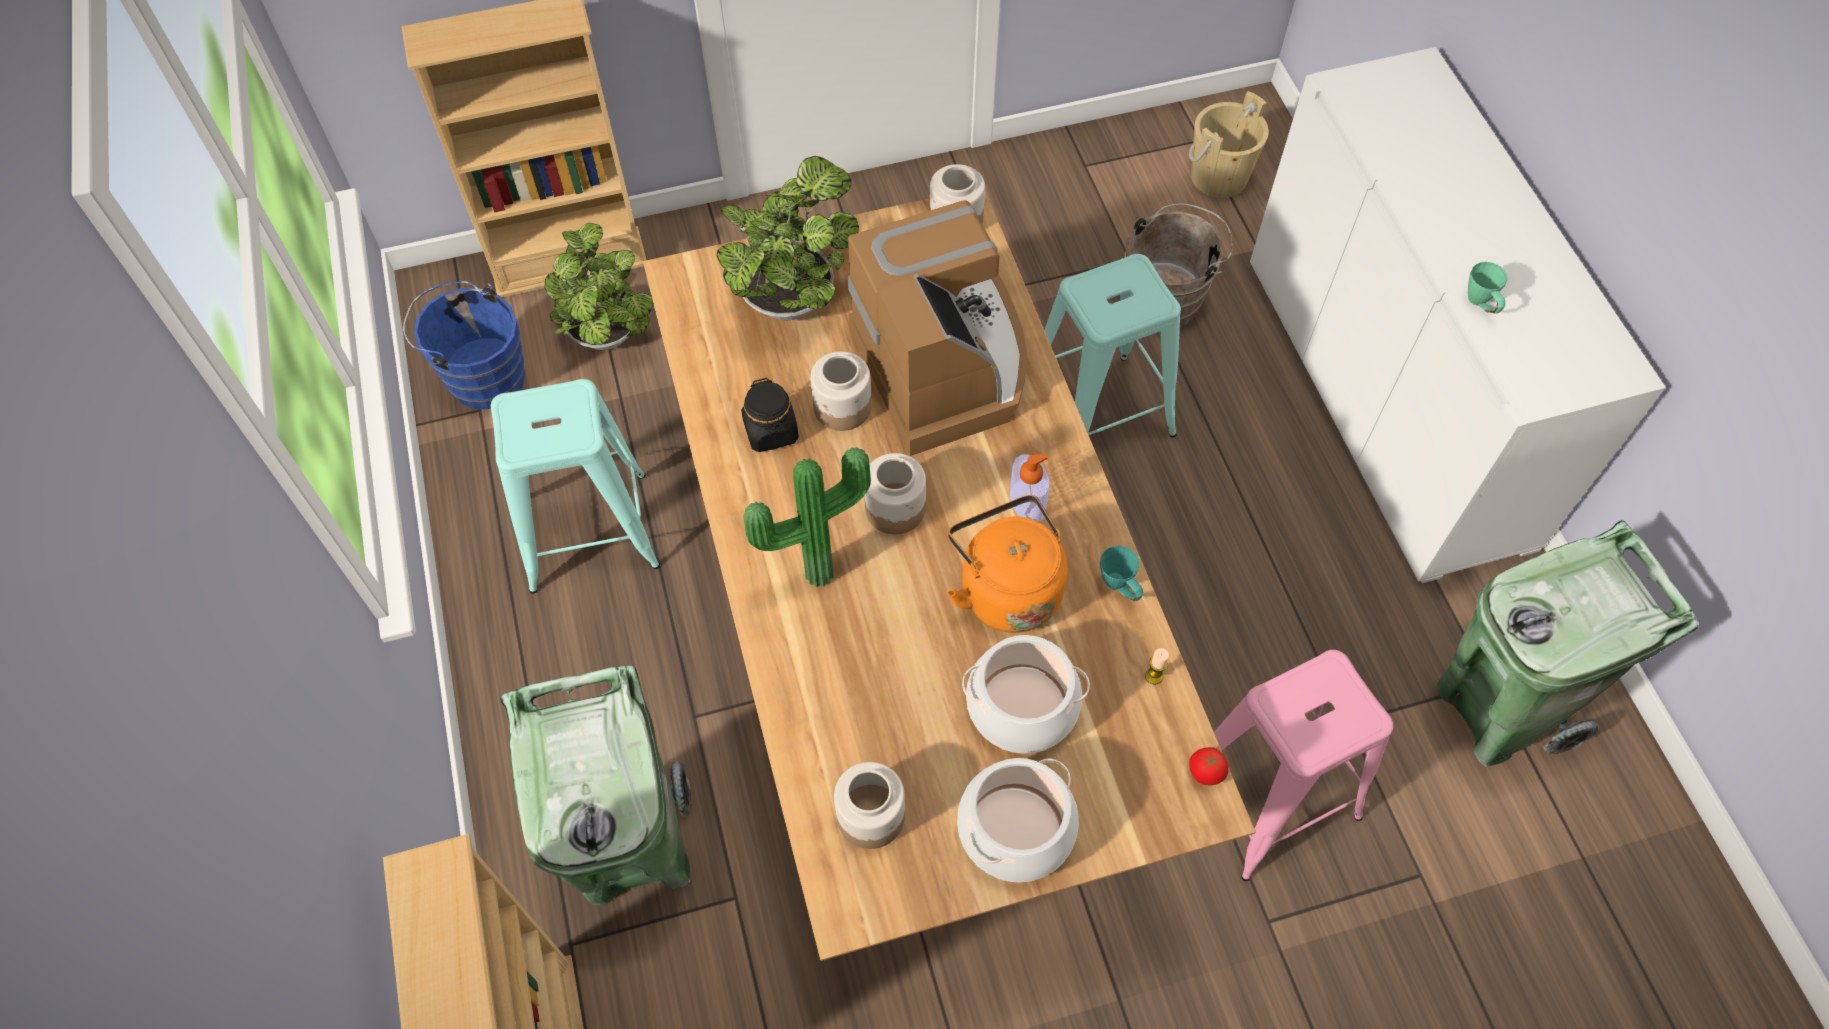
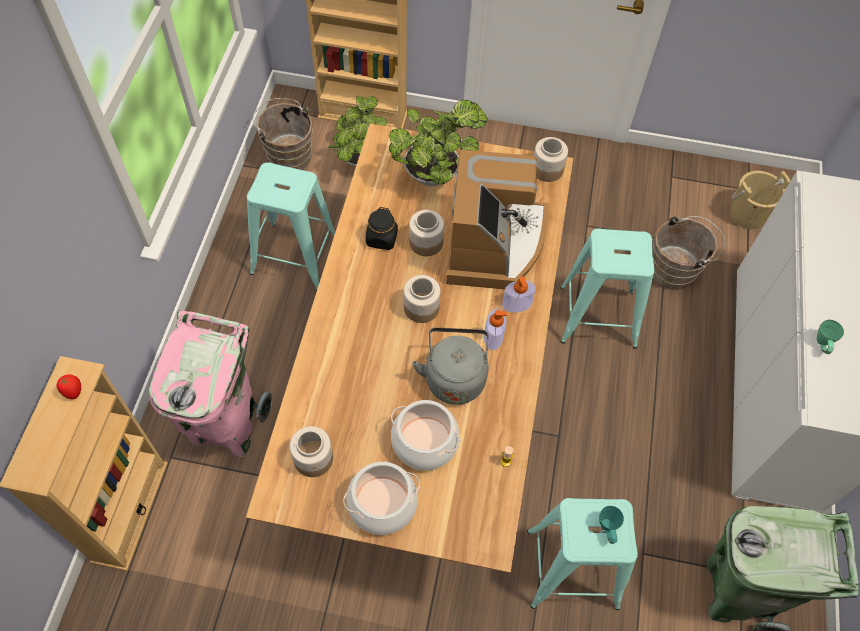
camera: 25 degrees right, 0 degrees up
(482, 376) = (288, 154): blue bucket -> brown bucket
(632, 848) = (226, 425): green trash can -> pink trash can
(816, 570) = (361, 320): potted plant -> none
(1006, 589) = (454, 377): orange kettle -> grey kettle
(1032, 439) = (516, 304): none -> soap dispenser
(1120, 588) = (516, 406): turquoise mug -> turquoise mug (607, 530)
(1204, 774) = (501, 527): tomato -> tomato (74, 392)
(1268, 795) = (572, 569): pink stool -> turquoise stool

